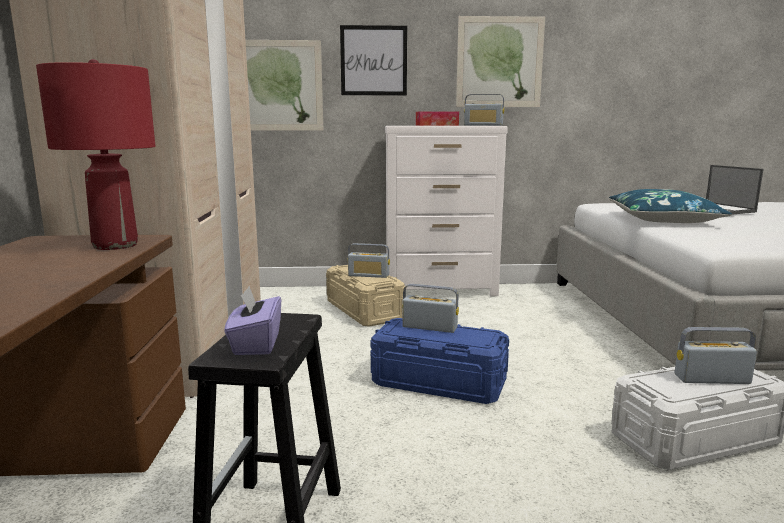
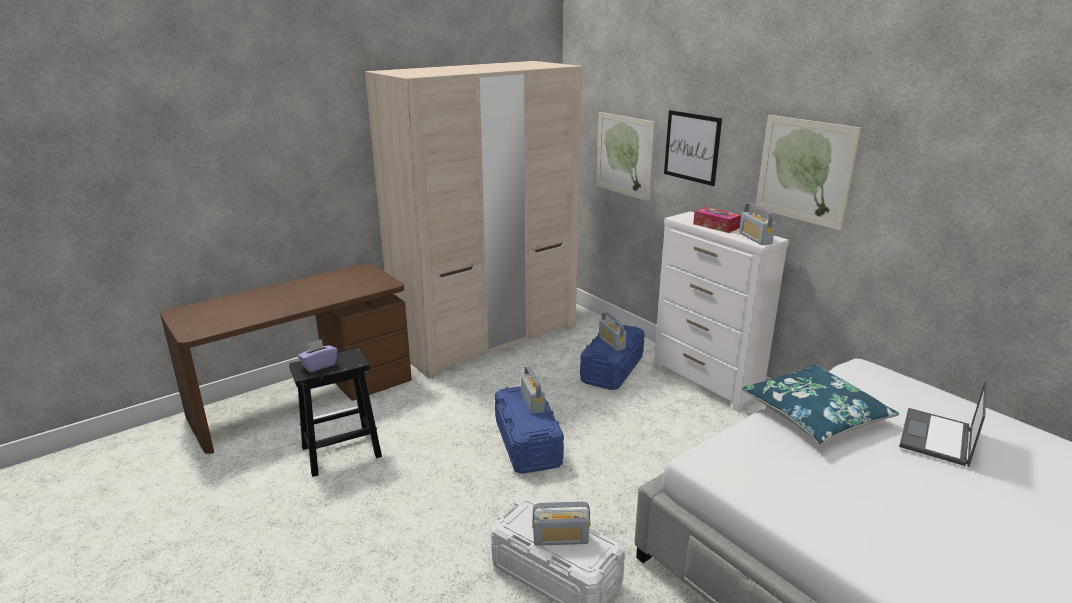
camera: 55 degrees right, 10 degrees up
(115, 245) = (366, 286): red table lamp -> none
(364, 310) = (612, 369): beige storage box -> blue storage box
(711, 379) = (560, 539): radio -> radio turned 120 degrees clockwise

